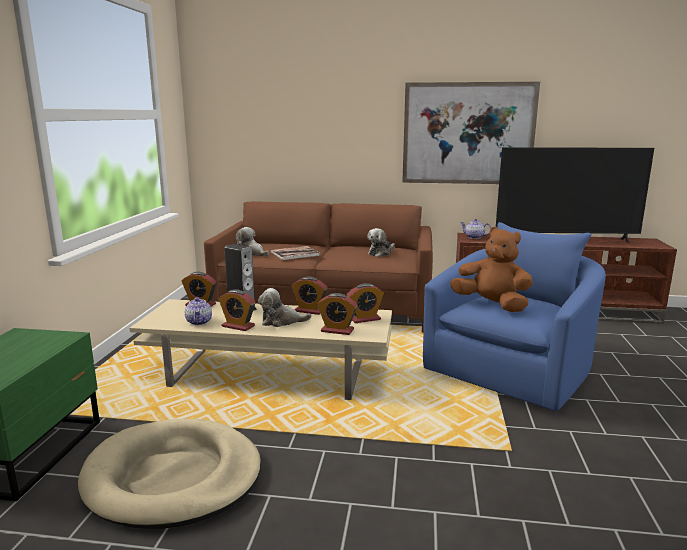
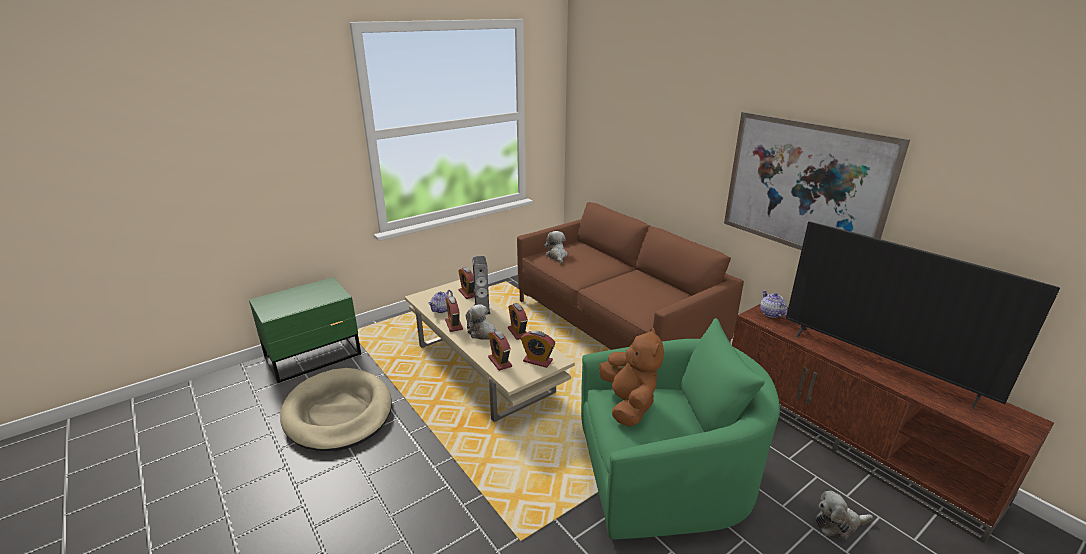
camera: 45 degrees right, 10 degrees up
(295, 254) = (585, 268): book -> none
(381, 253) = (656, 295): plush toy -> plush toy (838, 524)
(513, 368) = (665, 476): blue armchair -> green armchair

